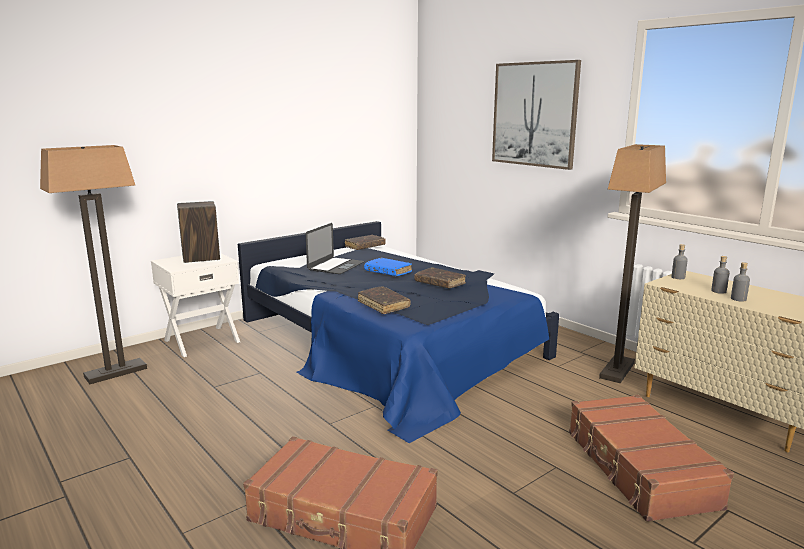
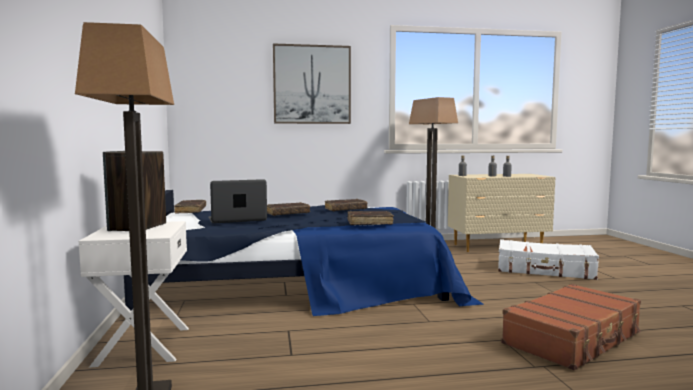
camera: 60 degrees left, 10 degrees down
(336, 266) = (237, 219): laptop -> laptop turned 75 degrees counterclockwise
(388, 272) = (287, 214): blue book -> brown book
(638, 469) = (545, 270): brown suitcase -> white suitcase

